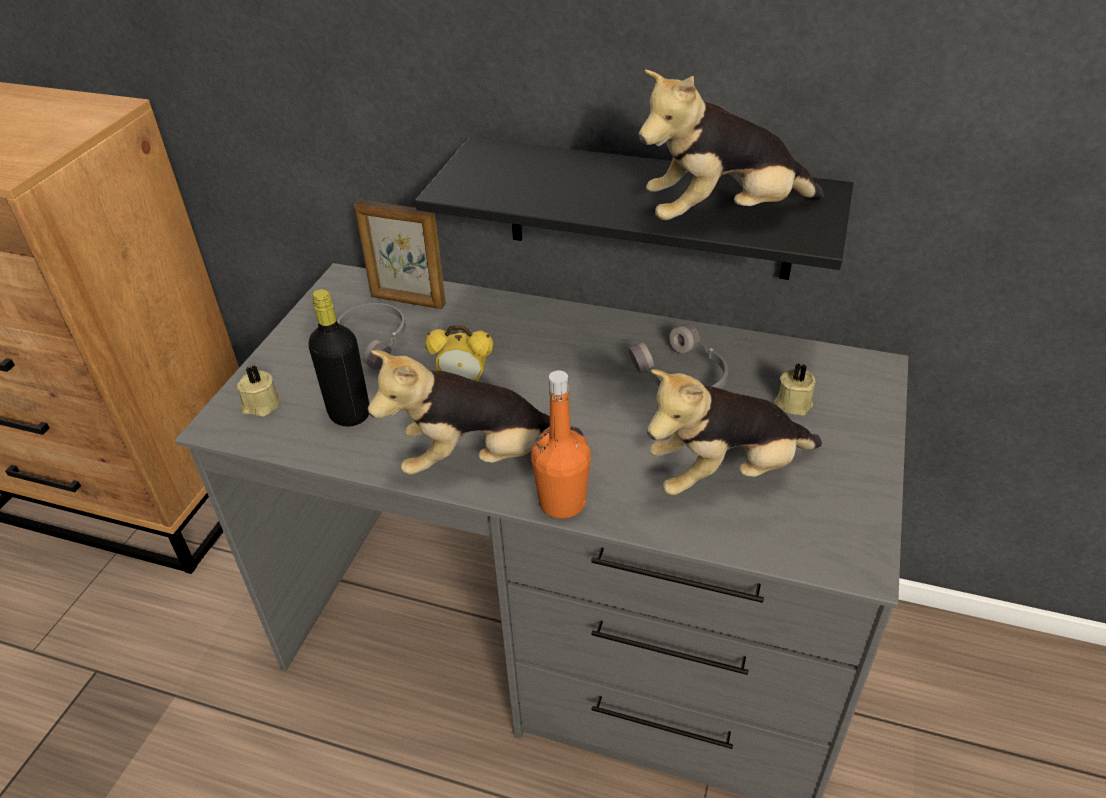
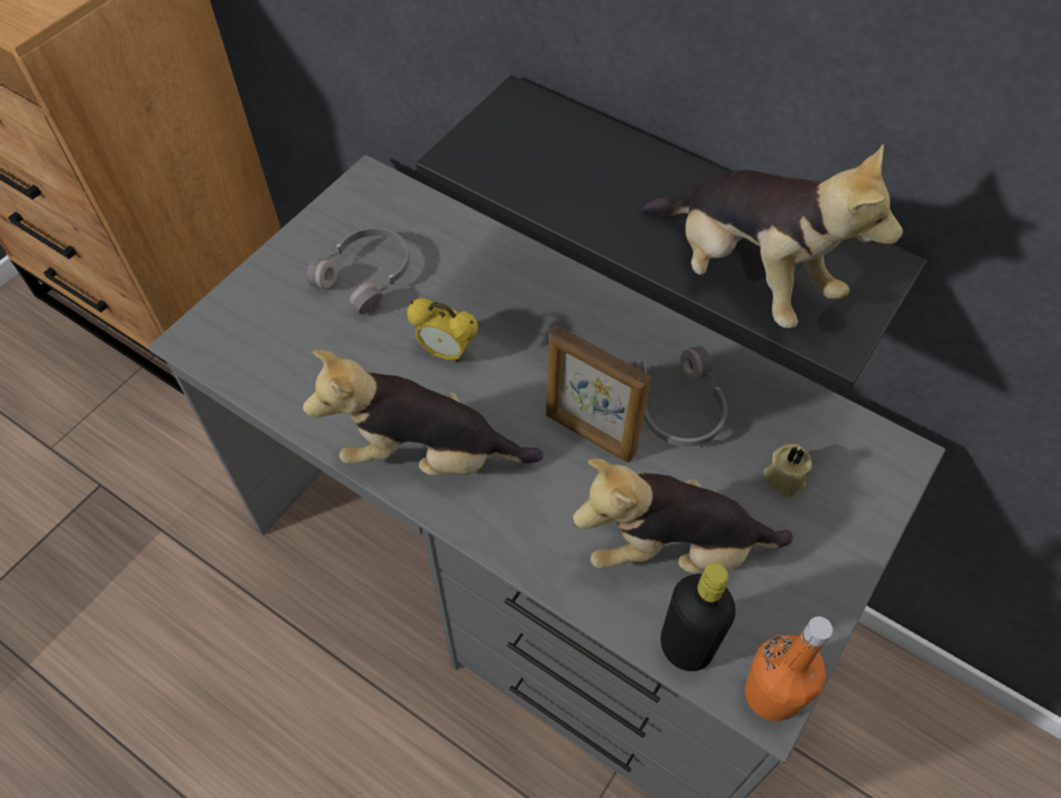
camera: 15 degrees right, 15 degrees up
(261, 405) = (238, 327): beige candle -> none
(349, 414) = (320, 362): black bottle -> black bottle (686, 646)
(407, 301) = (425, 227): picture frame -> picture frame (589, 434)
(562, 502) = (492, 533): orange bottle -> orange bottle (771, 694)
(722, 216) = (745, 276): plush toy -> plush toy turned 135 degrees counterclockwise

